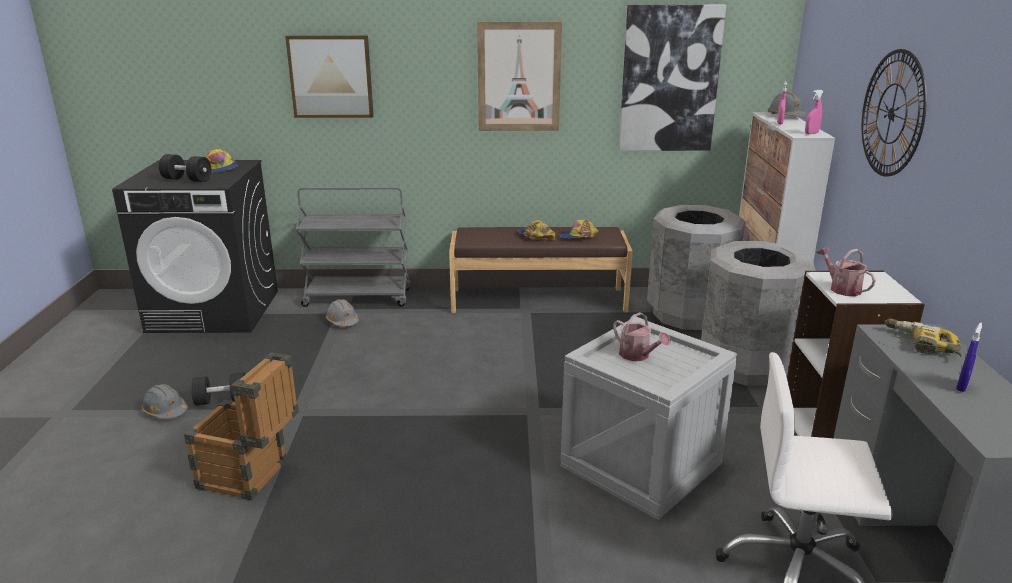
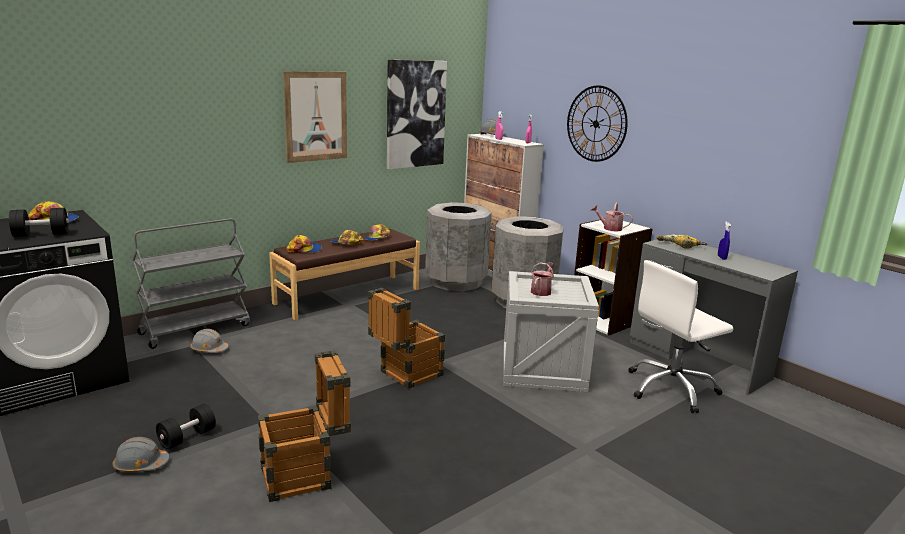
camera: 40 degrees left, 5 degrees down
(331, 76) = (154, 122): picture -> none
(472, 411) = (405, 375): none -> crate
(482, 235) = (304, 249): none -> cap
(638, 355) = (542, 291): watering can -> watering can turned 75 degrees counterclockwise

